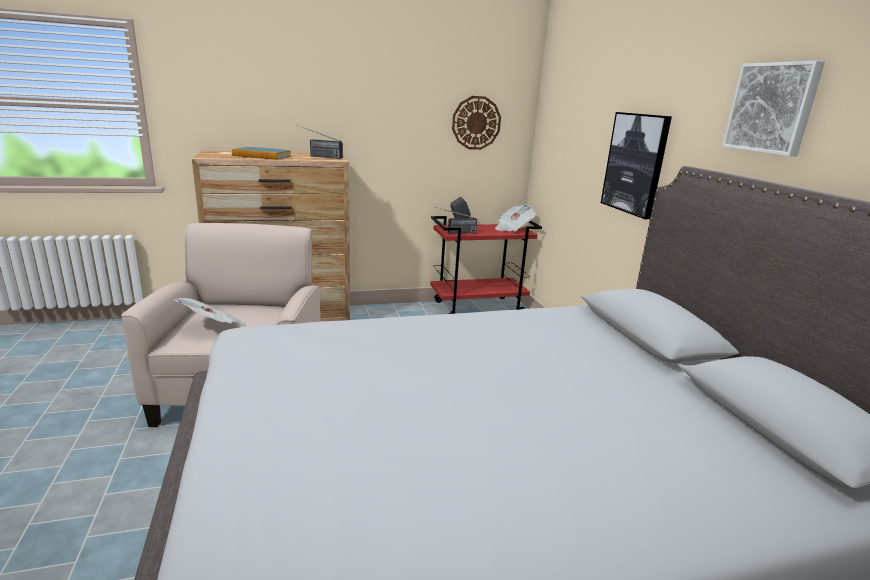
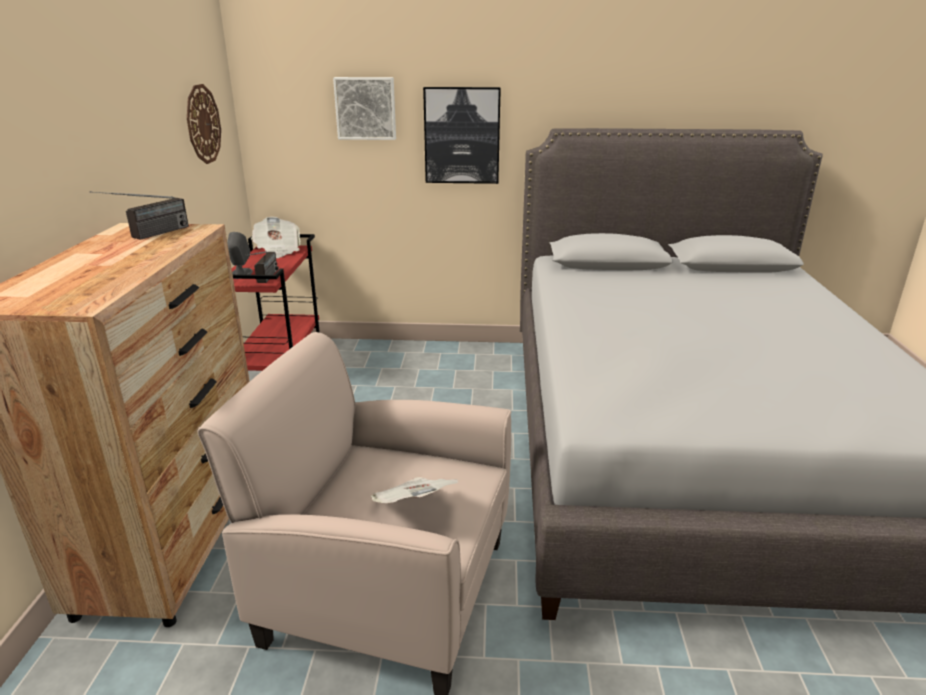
camera: 70 degrees left, 5 degrees up
(262, 156) = (107, 267): book -> none
(772, 108) = (605, 75): picture -> picture (366, 108)

